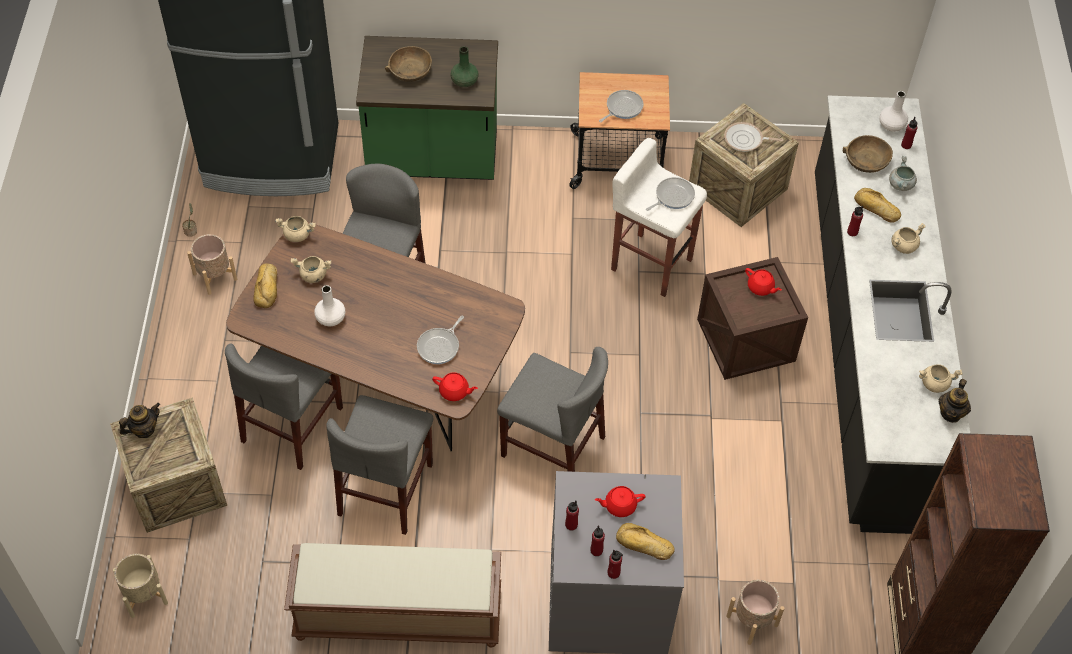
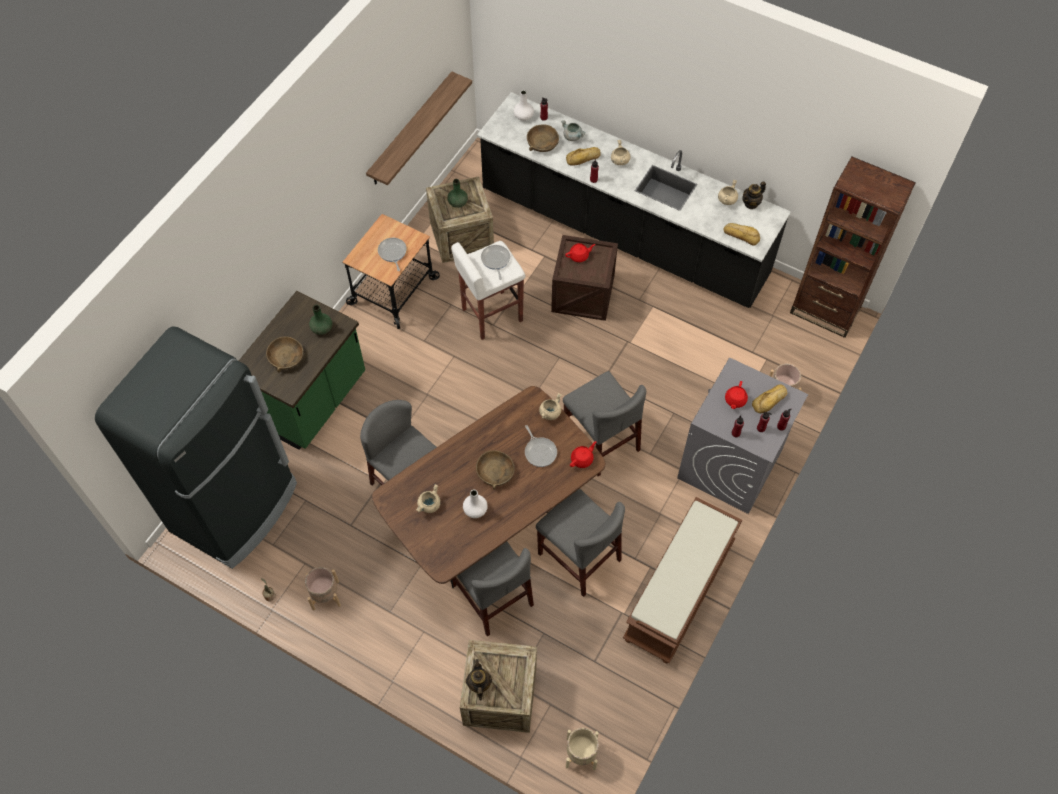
camera: 60 degrees left, 5 degrees up
(267, 288) = (422, 540): bread -> bread (741, 235)
(297, 234) = (385, 500): beige cooking pot -> beige cooking pot (550, 412)
(389, 316) = (495, 472): none -> brown bowl
(552, 446) = (601, 441): grey chair -> grey chair turned 90 degrees clockwise
(745, 140) = (458, 202): frying pan -> green vase
(768, 26) = (411, 130): none -> shelf
(951, 413) = (751, 203): teapot -> teapot turned 90 degrees clockwise

